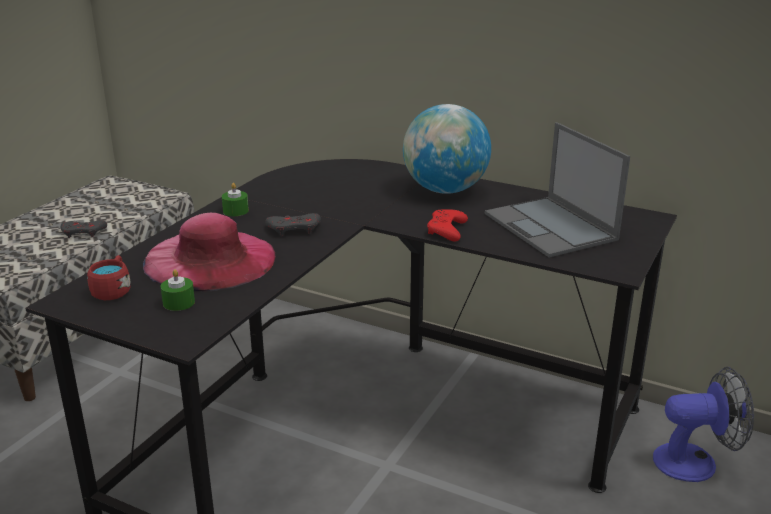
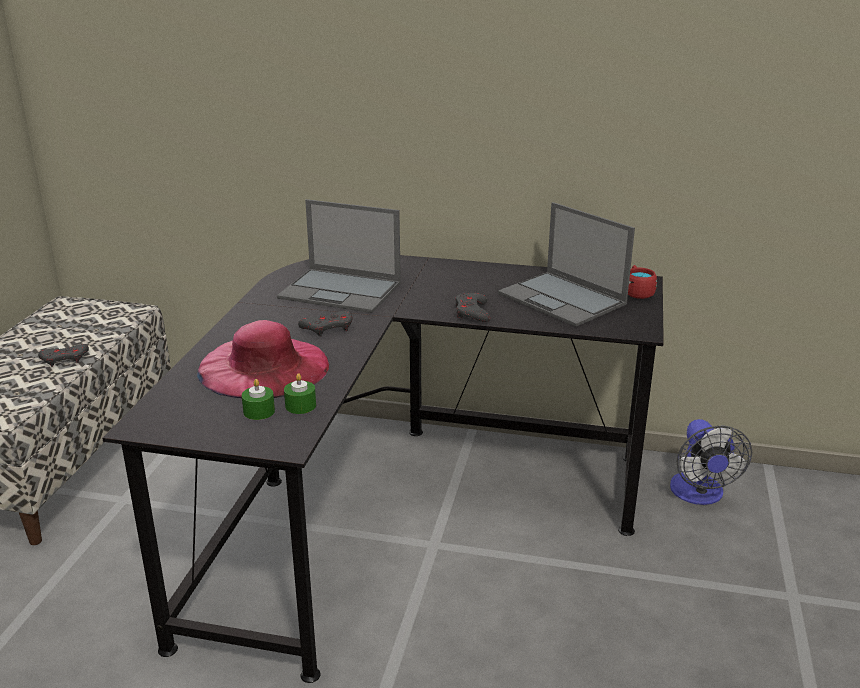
camera: 15 degrees left, 0 degrees up
(113, 290) = (184, 408): red mug -> red mug (637, 292)
(235, 211) = (259, 317): green candle -> green candle (300, 405)
(329, 194) = (341, 291): none -> laptop
(445, 190) = (449, 275): globe -> none
(446, 230) = (472, 312): red game controller -> grey game controller
(695, 461) = (699, 495): fan -> fan turned 105 degrees clockwise

